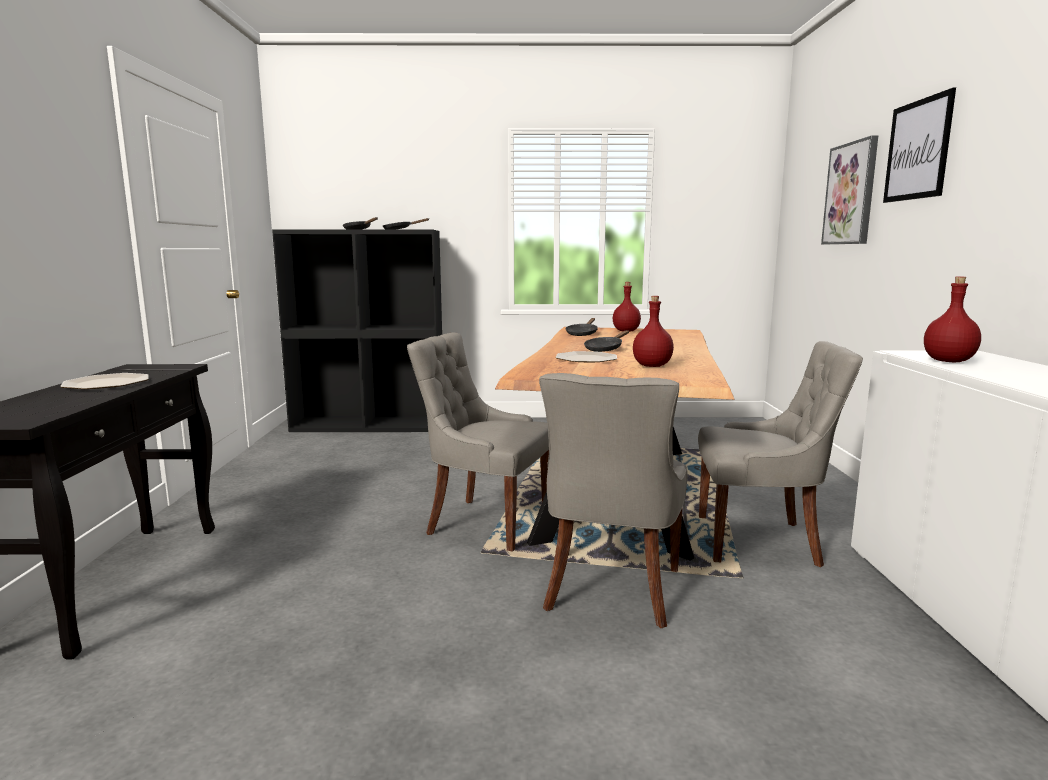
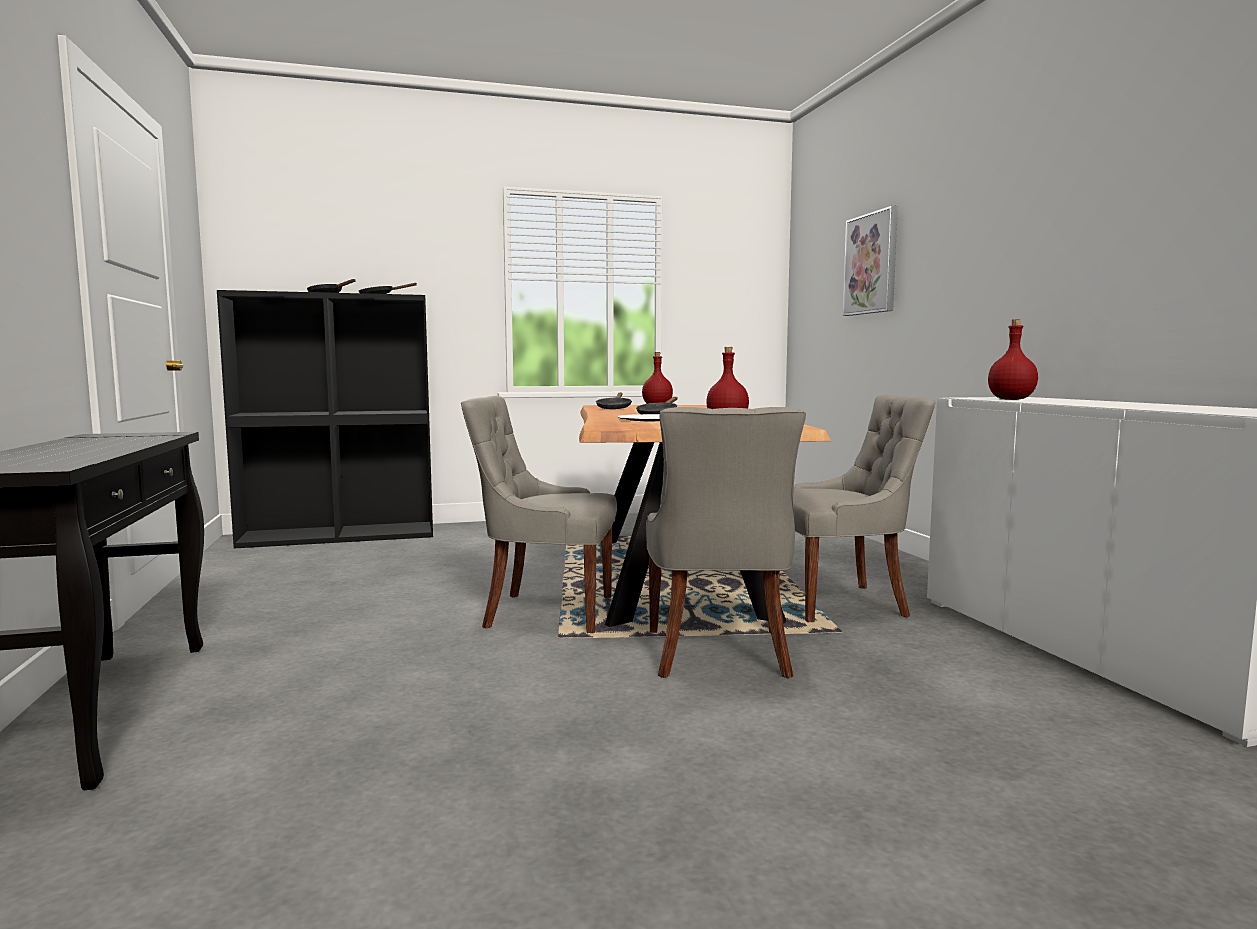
camera: 15 degrees left, 5 degrees down
(107, 383) = (93, 444): plate -> none
(917, 150) = (941, 217): picture -> none

